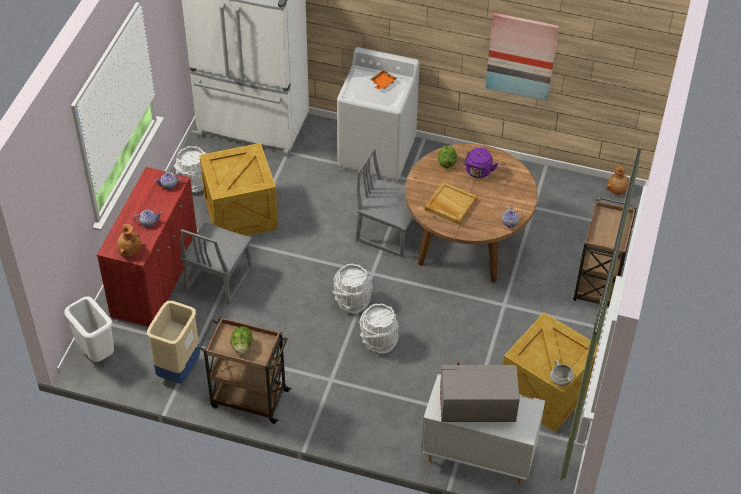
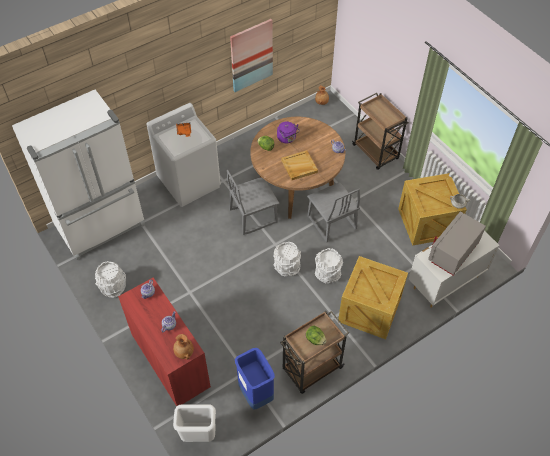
camera: 50 degrees left, 5 degrees up
(178, 369) = (255, 394): beige trash can -> blue trash can
(218, 279) = (204, 325): grey chair -> grey chair (331, 223)
(240, 214) = (164, 279): crate -> crate (370, 311)

